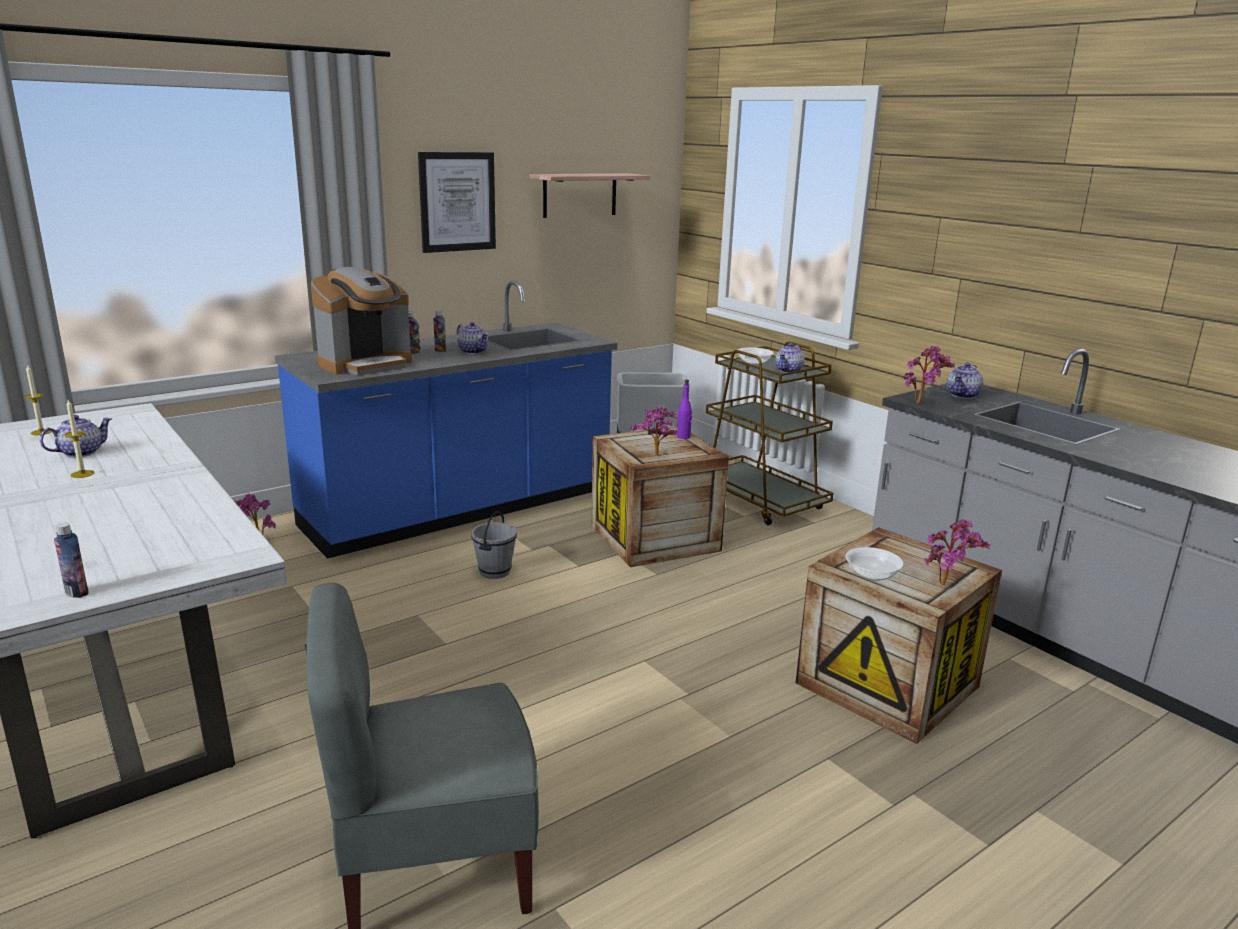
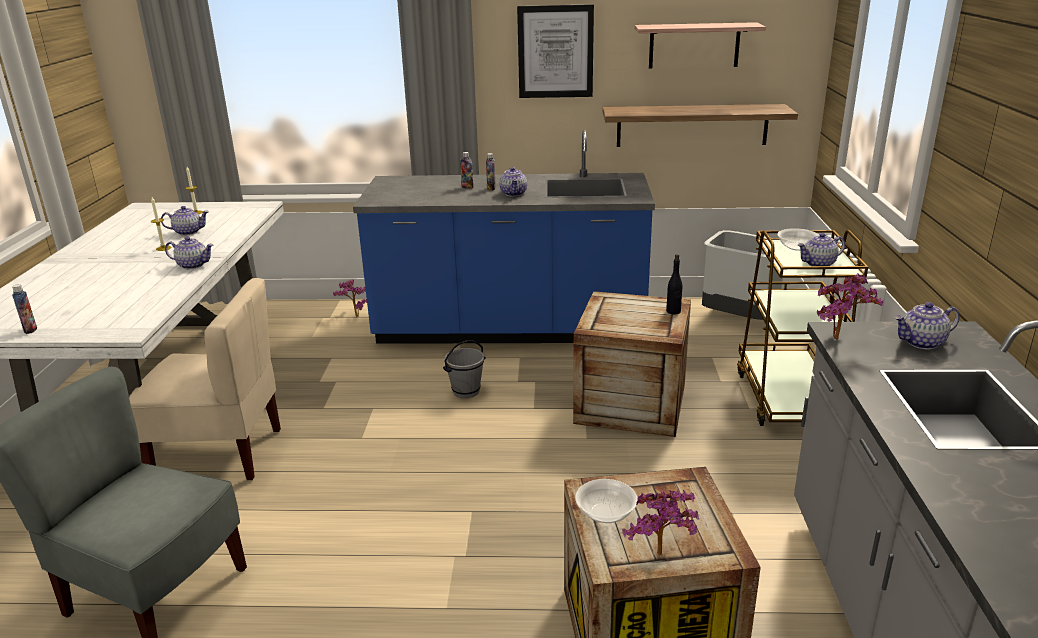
camera: 40 degrees right, 5 degrees up
(175, 481) = (193, 265): none -> teapot
(296, 716) = (220, 454): none -> beige chair
(366, 364) = (415, 194): coffee machine -> none
(581, 273) = (692, 125): none -> shelf
(656, 456) = (614, 325): potted plant -> none
(683, 437) = (673, 311): purple bottle -> black bottle

